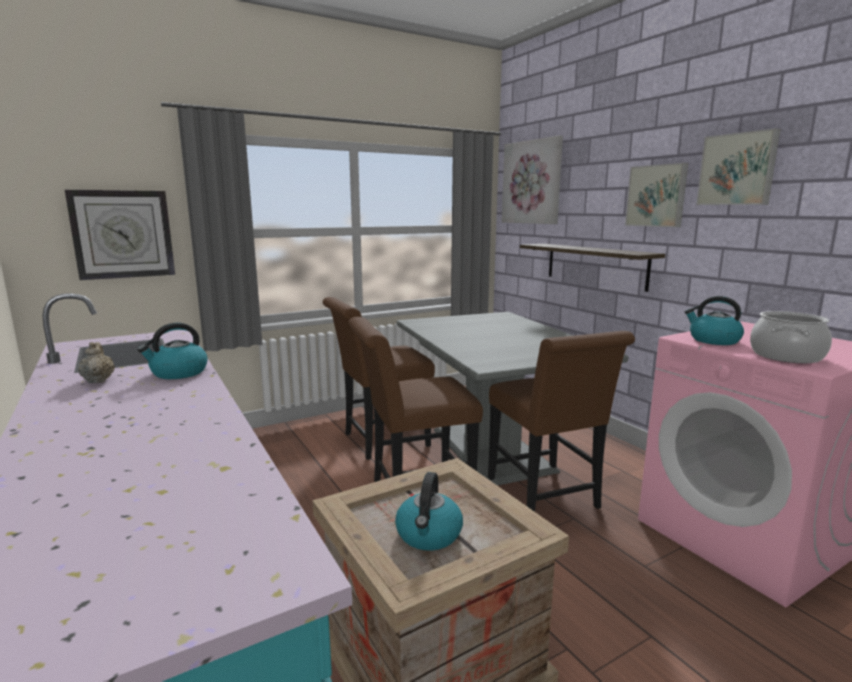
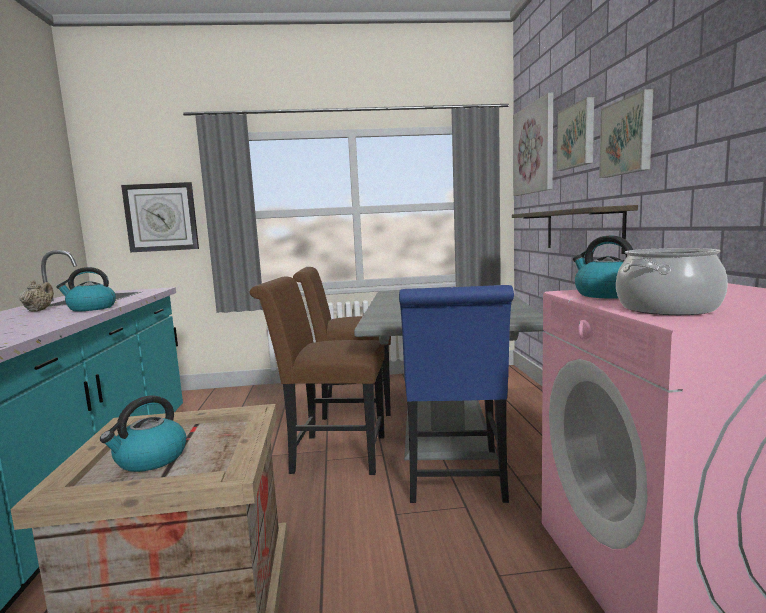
camera: 25 degrees right, 5 degrees down
(546, 499) = (455, 482): brown chair -> blue chair
(737, 169) = (700, 82): picture -> picture (577, 136)

